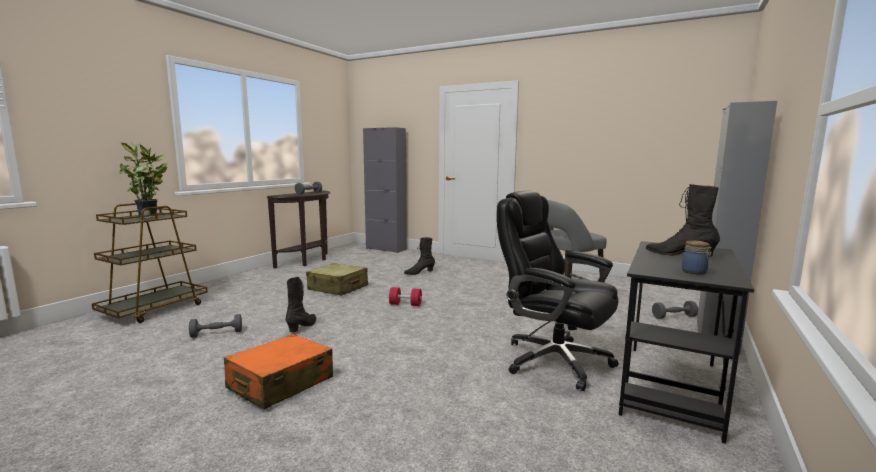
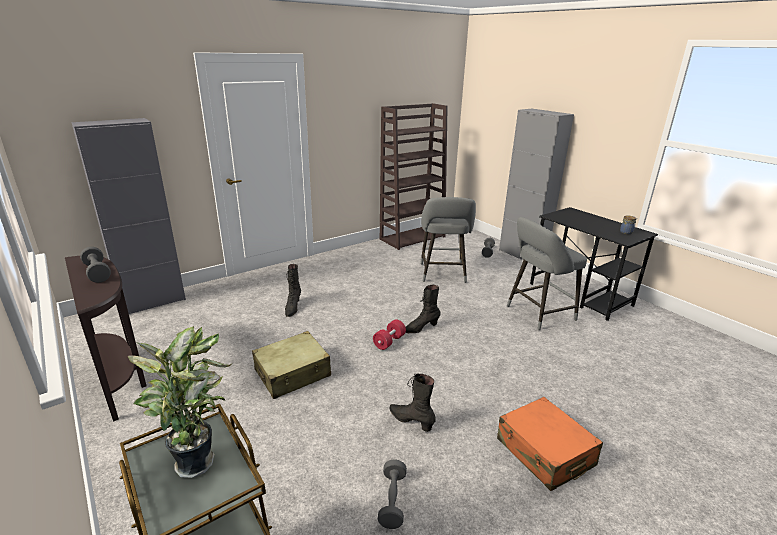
camera: 65 degrees left, 15 degrees up
(553, 360) = (537, 314): black office chair -> grey stool
(623, 282) = (412, 237): none -> brown bookcase
(679, 255) = (585, 222): black boot -> black boot (420, 328)

